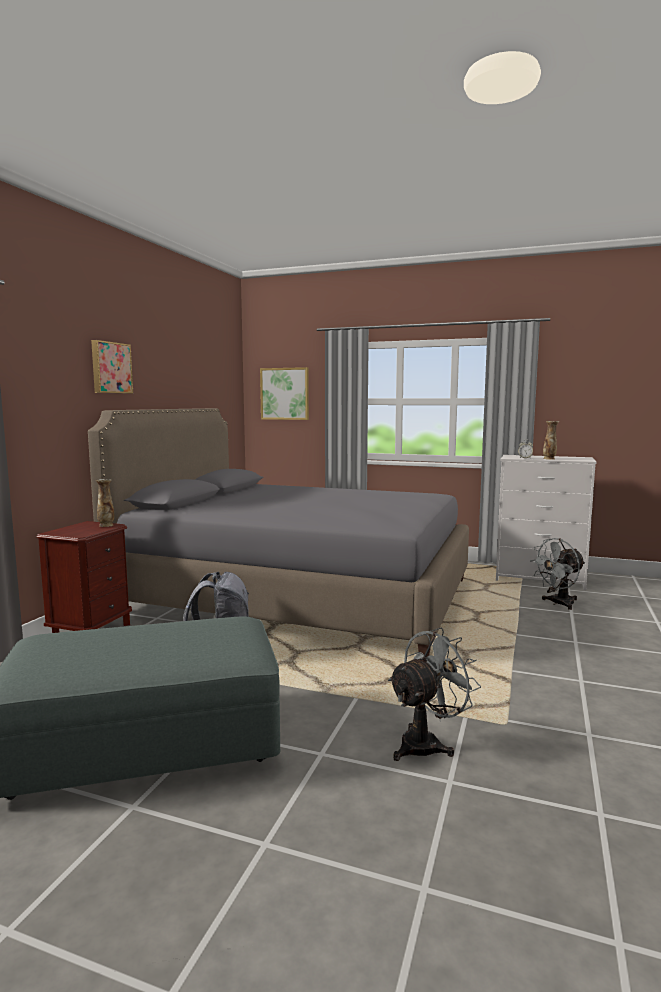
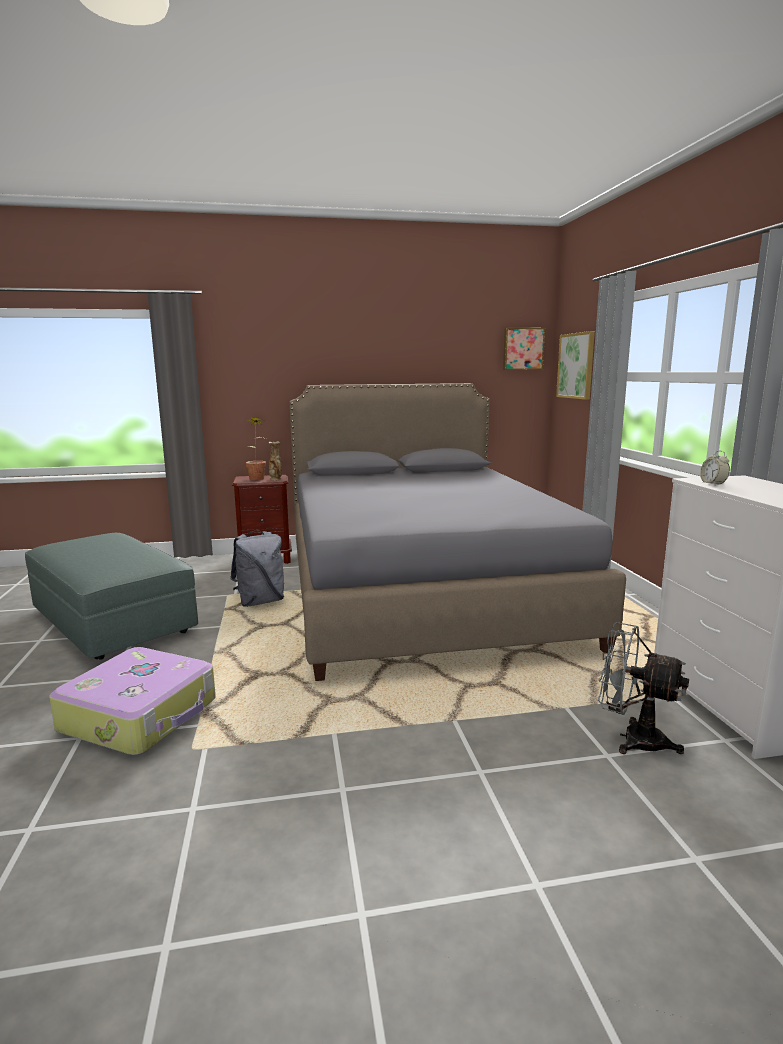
camera: 60 degrees right, 5 degrees up
(77, 529) = (257, 478): none -> potted plant
(110, 368) = (326, 347): picture -> picture (522, 349)
(427, 743) = (141, 715): grey fan -> suitcase
(549, 459) = (744, 492): vase -> none

